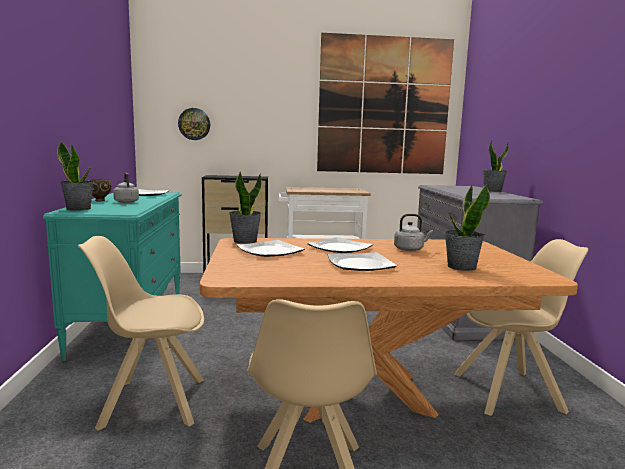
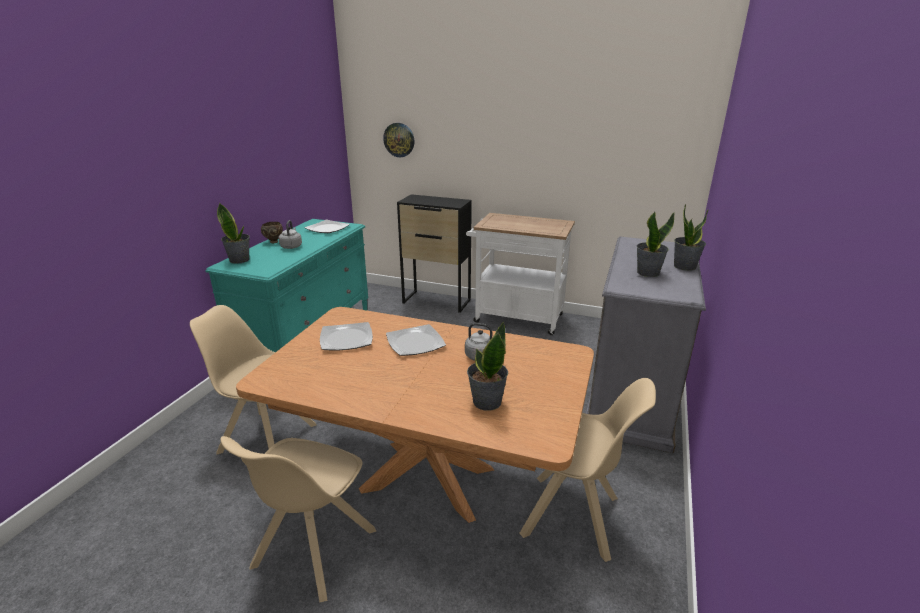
camera: 25 degrees right, 15 degrees up
(244, 241) = (347, 315): potted plant -> potted plant (647, 272)
(361, 264) = (395, 378): plate -> none
(384, 106) = (611, 121): picture -> none

